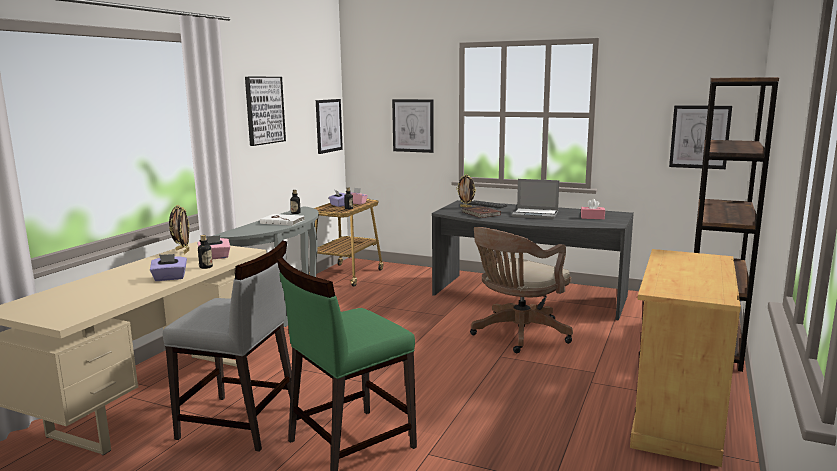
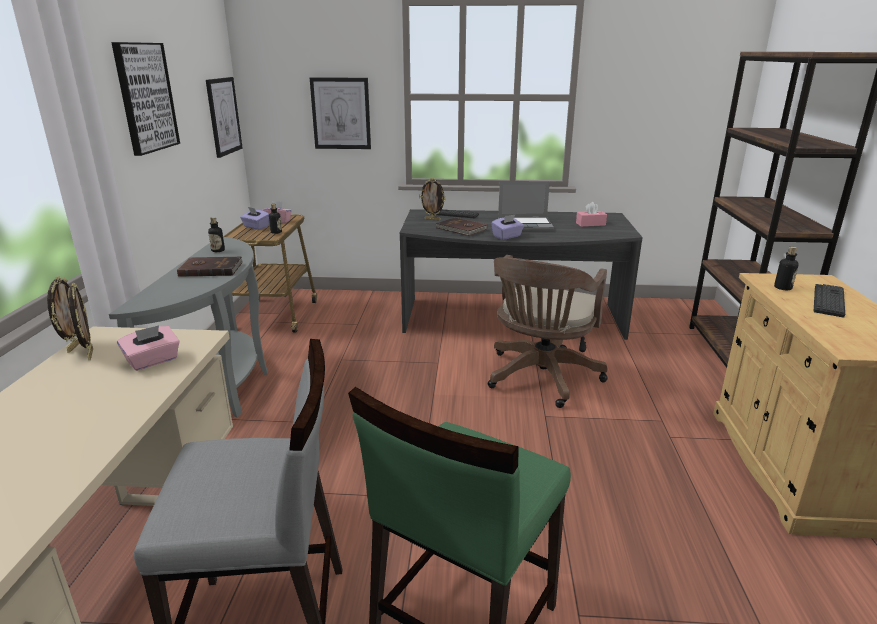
camera: 20 degrees left, 10 degrees up
(169, 278) = (99, 429): purple tissue box -> purple tissue box (507, 236)
(206, 267) = (152, 388): bottle -> bottle (782, 288)
(282, 221) = (210, 269): white book -> brown book
(695, 268) = (828, 301): none -> keyboard
(699, 137) = (692, 122): picture -> none

